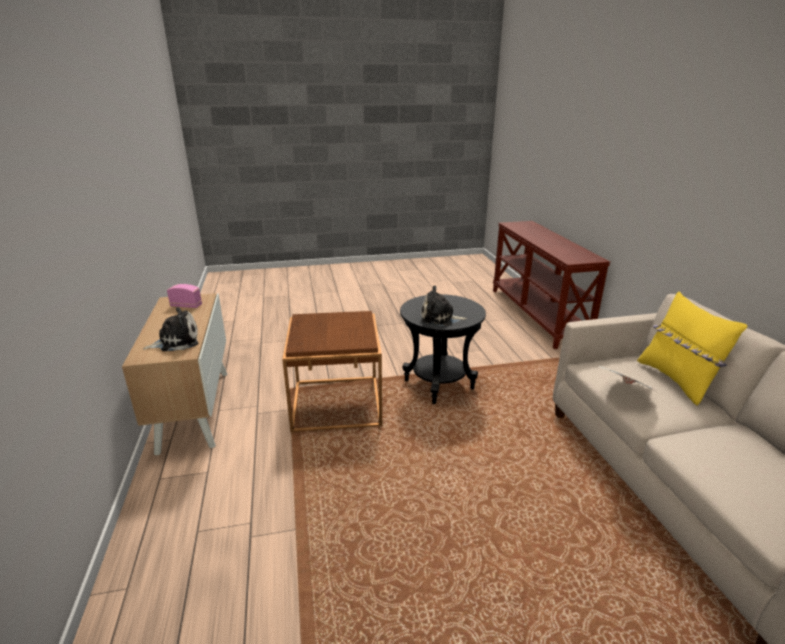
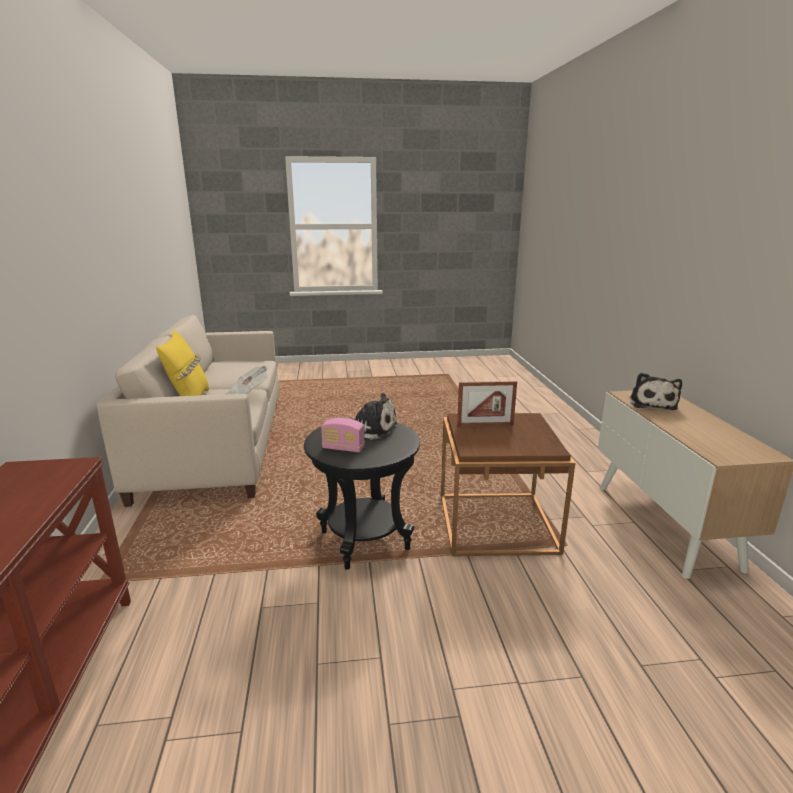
camera: 175 degrees left, 5 degrees down
(176, 341) = (652, 403): plush toy -> plush toy turned 60 degrees counterclockwise
(186, 306) = (720, 443): radio -> radio (343, 448)
(345, 335) = (485, 425): none -> picture frame

